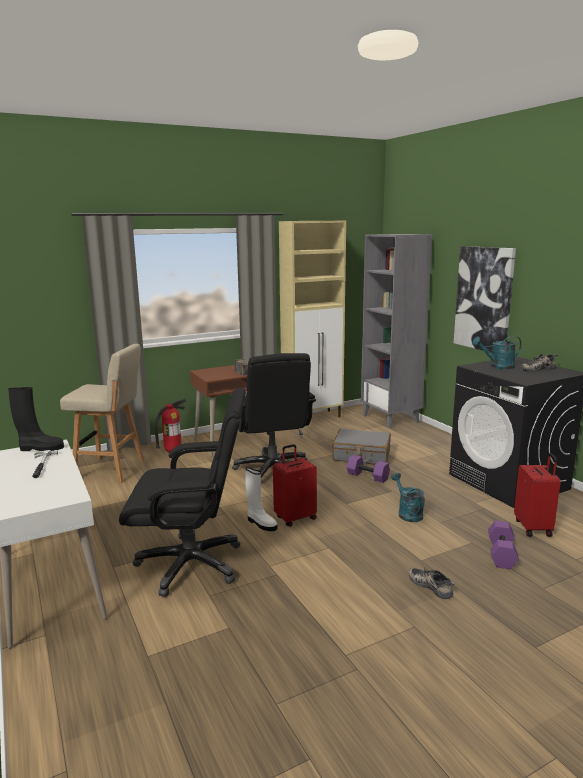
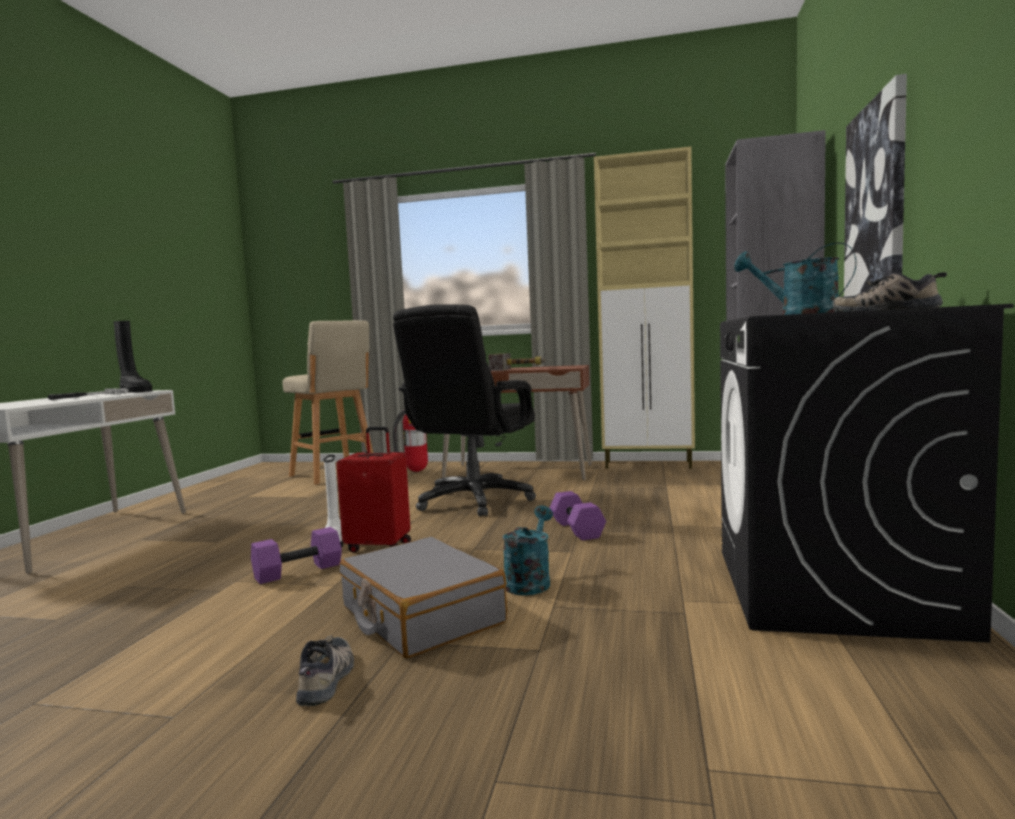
camera: 40 degrees right, 10 degrees down
(192, 563) = (189, 556): black office chair -> none
(361, 455) = (624, 508): grey suitcase -> grey suitcase (421, 615)
(500, 553) = (551, 685): purple dumbbell -> purple dumbbell (298, 571)
(534, 527) = (725, 673): red suitcase -> none

